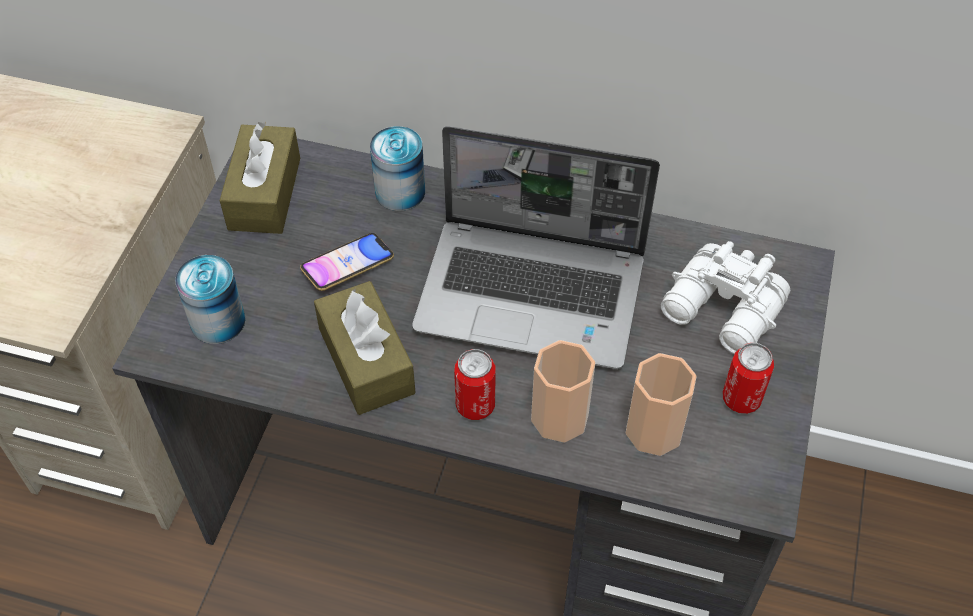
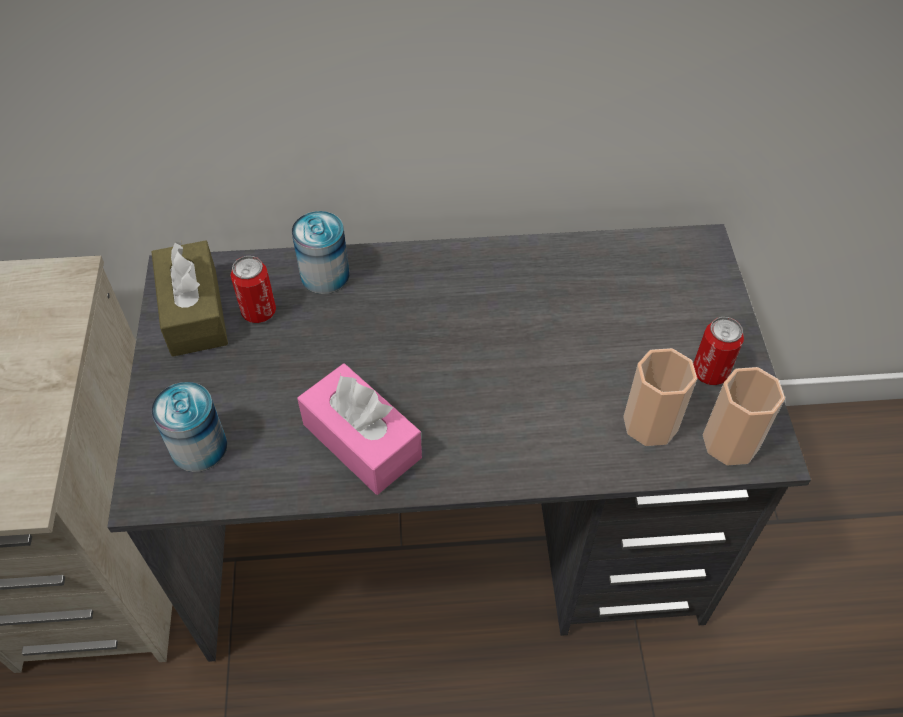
camera: 20 degrees left, 0 degrees up
(348, 265) = (305, 357): phone -> none
(366, 361) = (362, 441): brown tissue box -> pink tissue box
(475, 405) = (482, 451): can -> can (259, 311)
(534, 294) = (489, 333): laptop -> none
(559, 417) = (563, 438): cup -> cup (730, 442)
(723, 312) = (659, 302): white binoculars -> none

